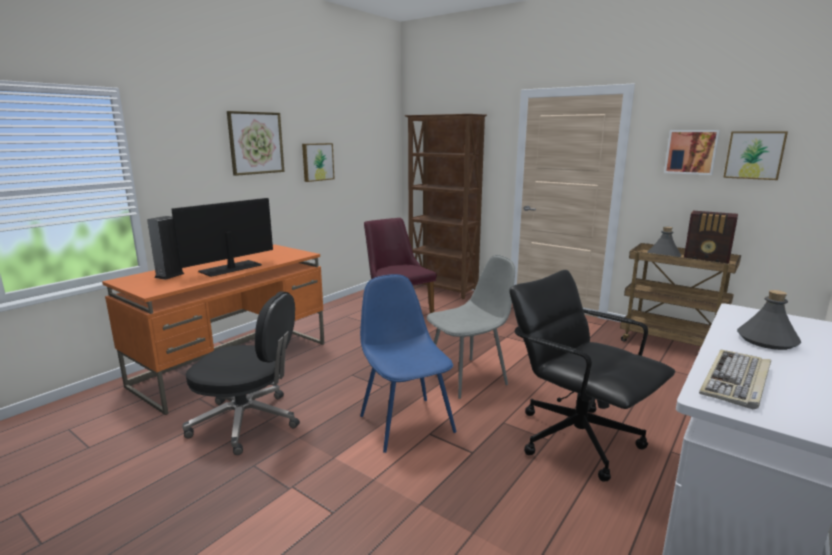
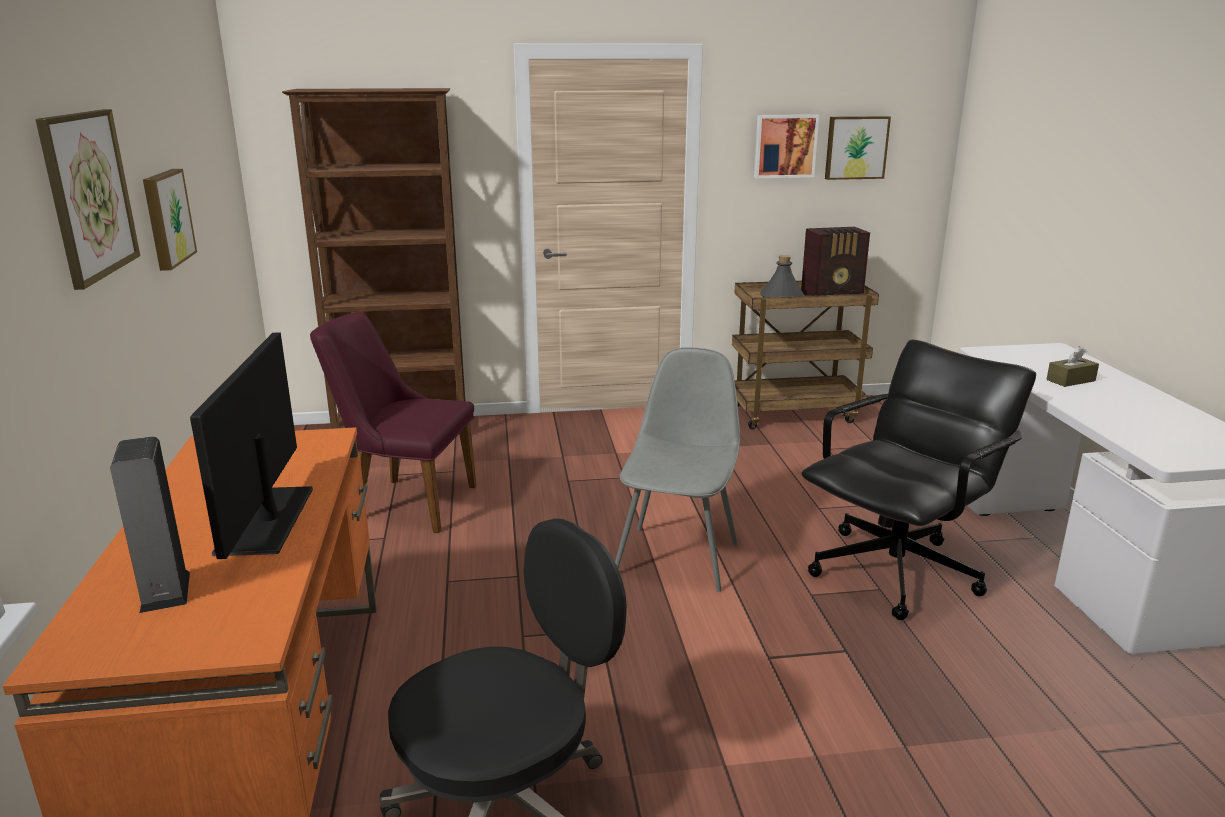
camera: 45 degrees left, 5 degrees up
(405, 422) = (718, 660): blue chair -> none
(577, 438) = (897, 572): black office chair -> black office chair turned 135 degrees clockwise
(737, 381) = (1144, 432): keyboard -> none
(767, 341) = (1070, 380): grey bottle -> brown tissue box

